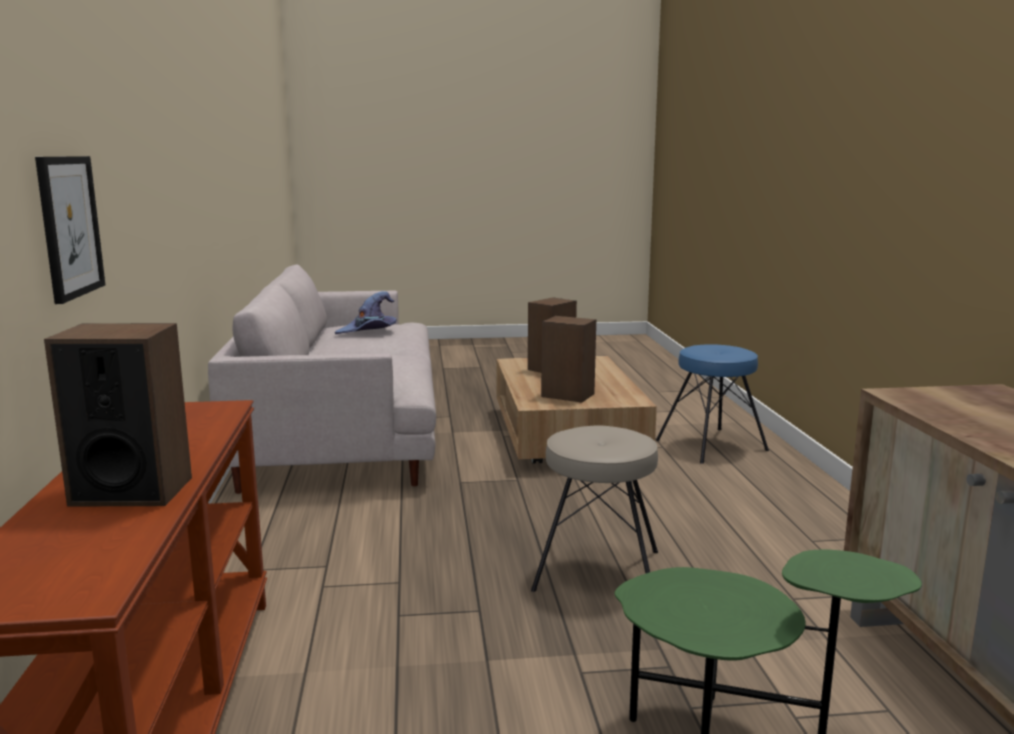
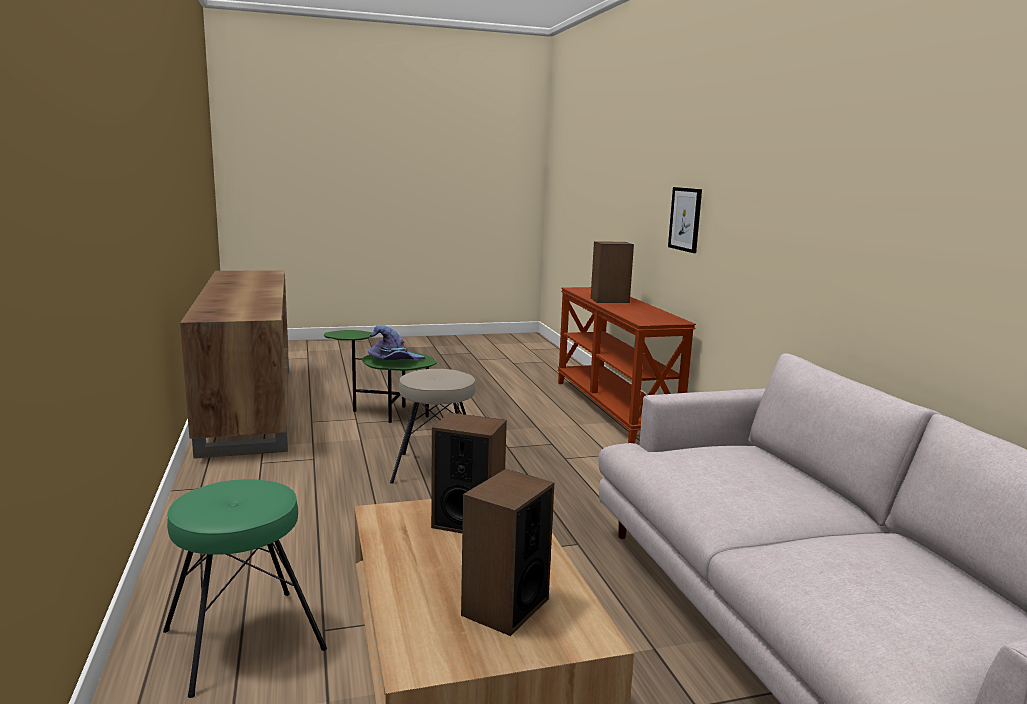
camera: 170 degrees right, 0 degrees up
(369, 332) = (891, 584): purple hat -> purple hat (394, 361)
(712, 445) = (243, 638): blue stool -> green stool

